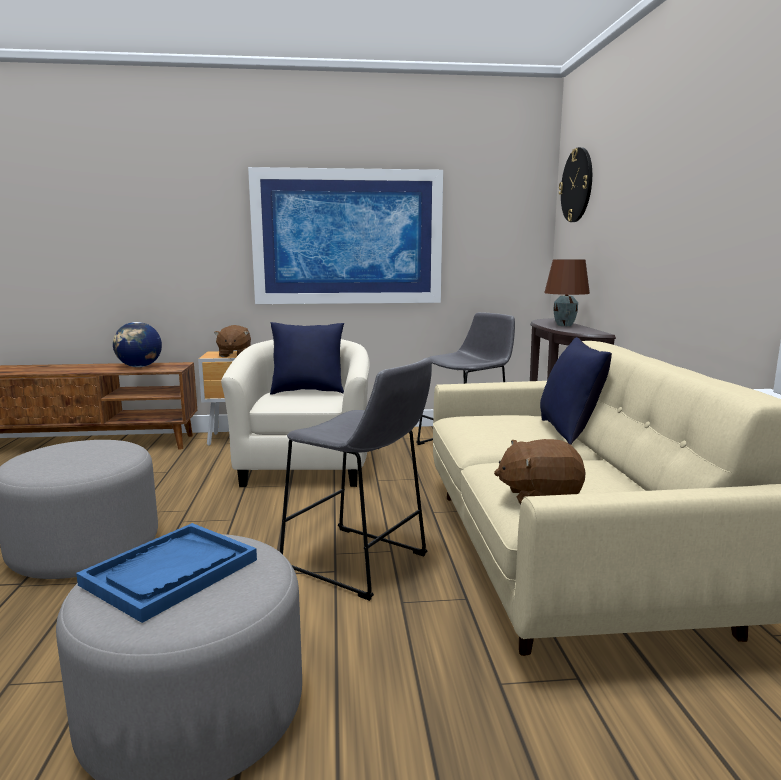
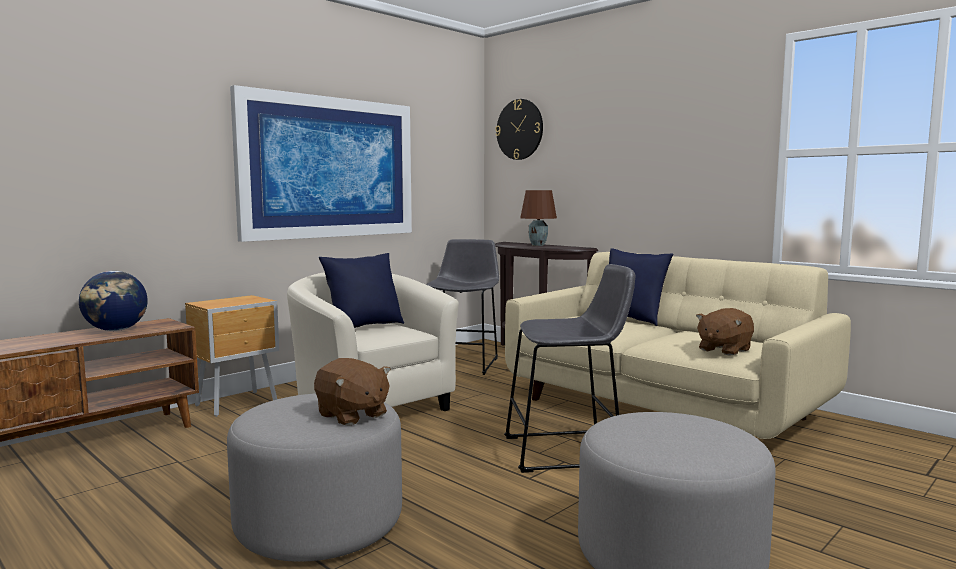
camera: 40 degrees left, 5 degrees down
(170, 572) = (667, 435): blue tray -> none
(234, 355) = (236, 302): brown plush toy -> brown plush toy (352, 415)

